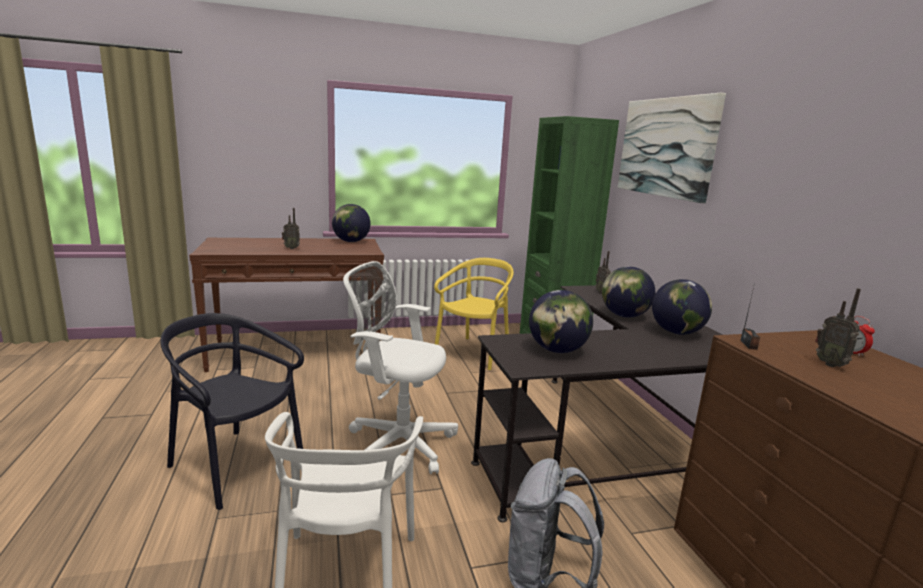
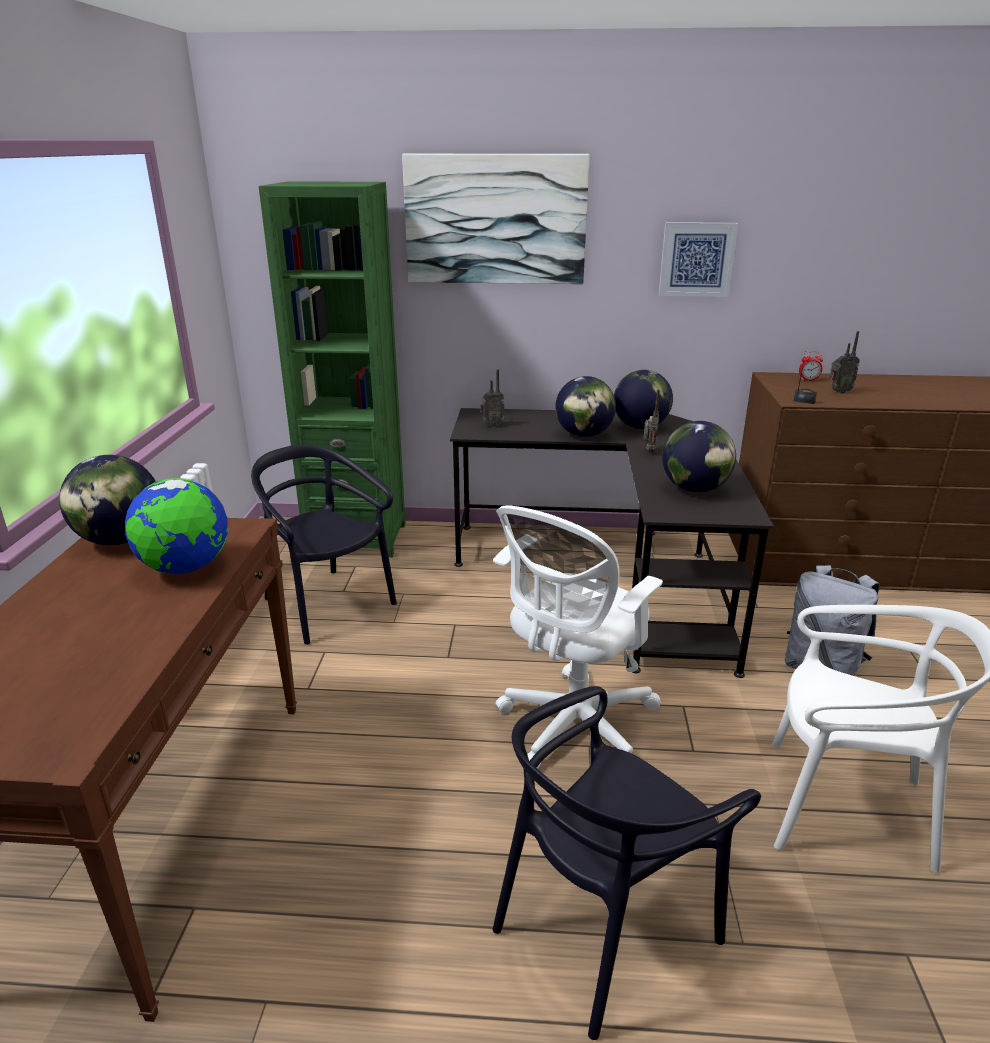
camera: 70 degrees left, 10 degrees up
(291, 248) = (132, 615): radio -> radio (649, 451)
(329, 249) = (185, 568): none -> globe
(474, 353) = (327, 604): yellow chair -> black chair
(792, 192) = (697, 259): none -> picture

